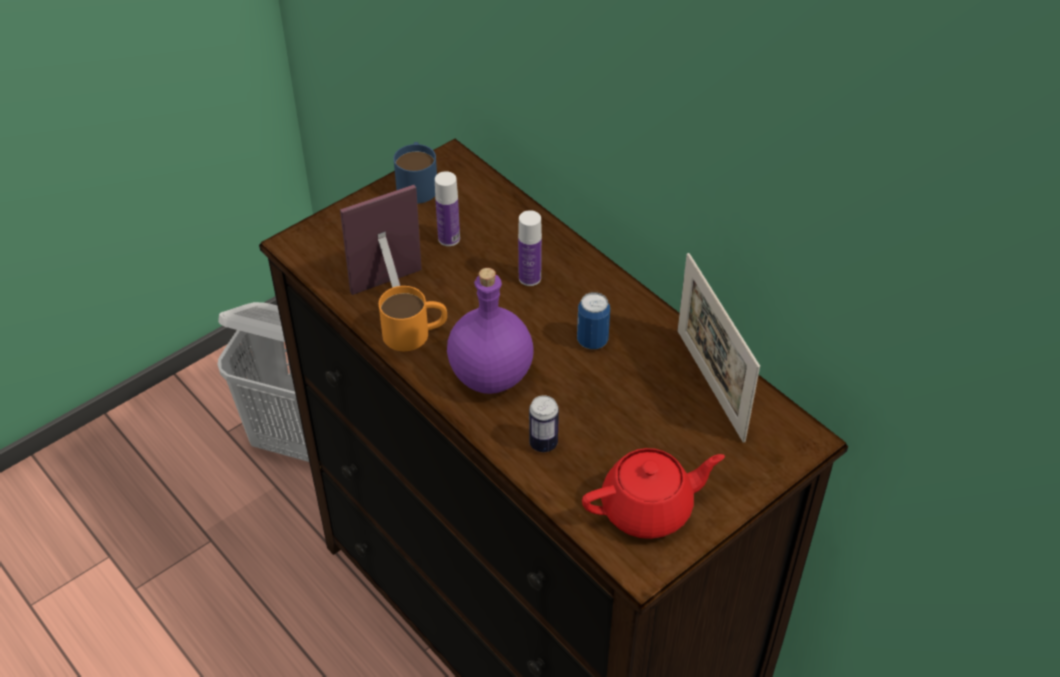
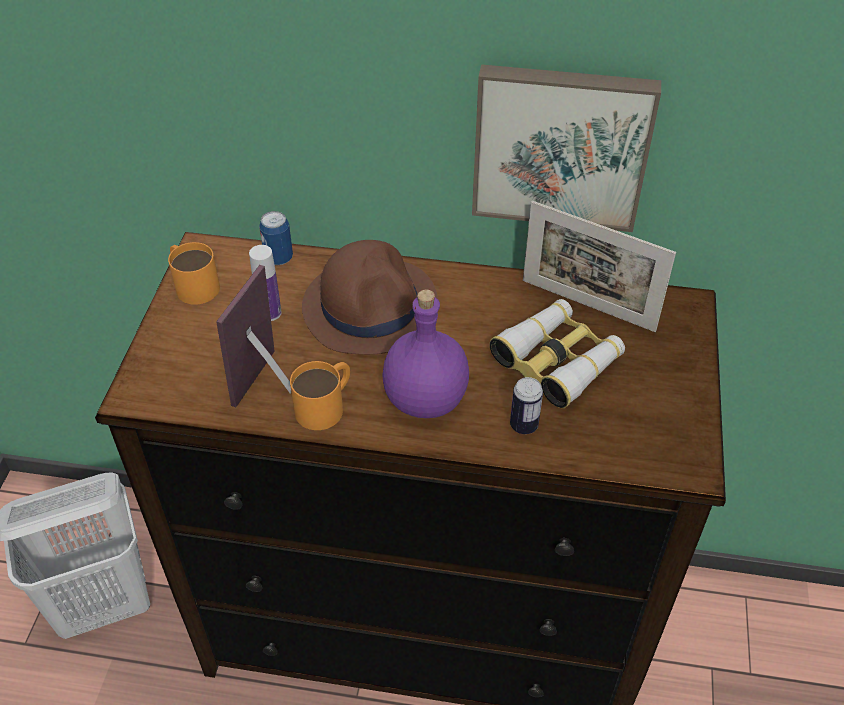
camera: 40 degrees left, 0 degrees up
(417, 183) = (193, 284): blue mug -> orange mug
(529, 278) = (370, 306): bottle -> brown hat
(592, 340) = (471, 325): can -> can (278, 258)
(629, 412) = (557, 360): none -> binoculars
(648, 509) = (650, 422): red teapot -> none
(737, 214) = (561, 146): none -> picture

